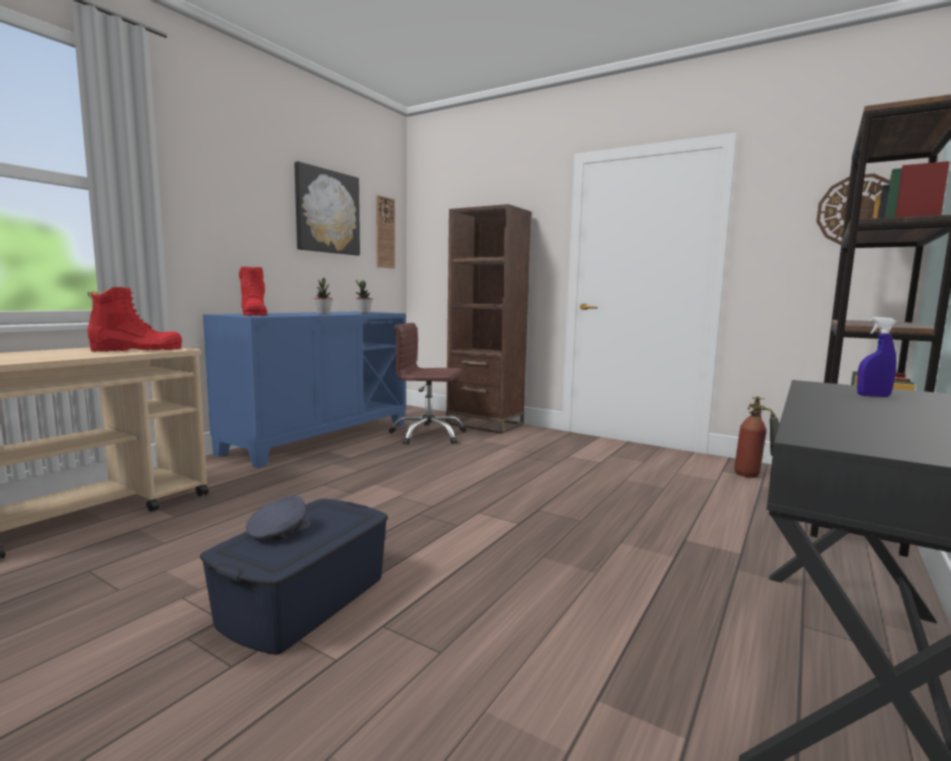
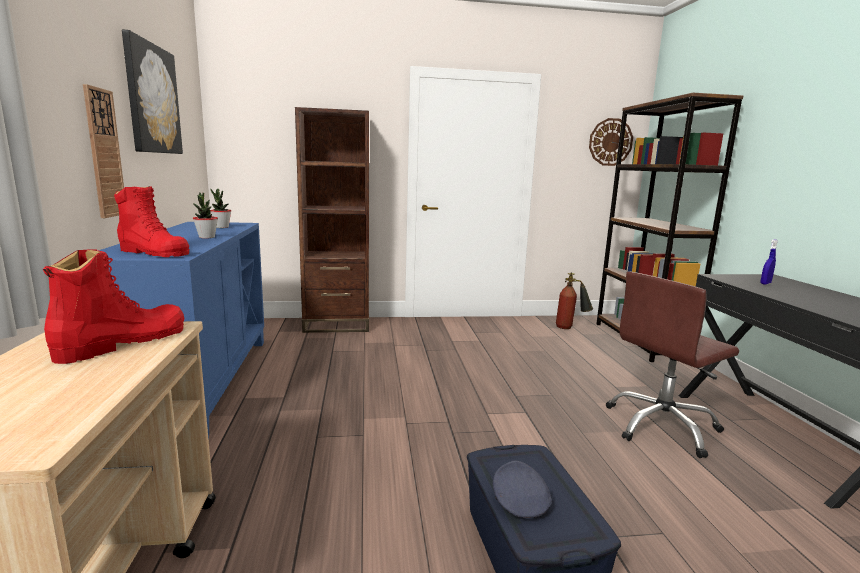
camera: 40 degrees left, 5 degrees up
(385, 233) = (192, 123): wall clock -> wall clock (104, 153)
(428, 435) = (309, 349): brown office chair -> brown office chair (662, 426)

